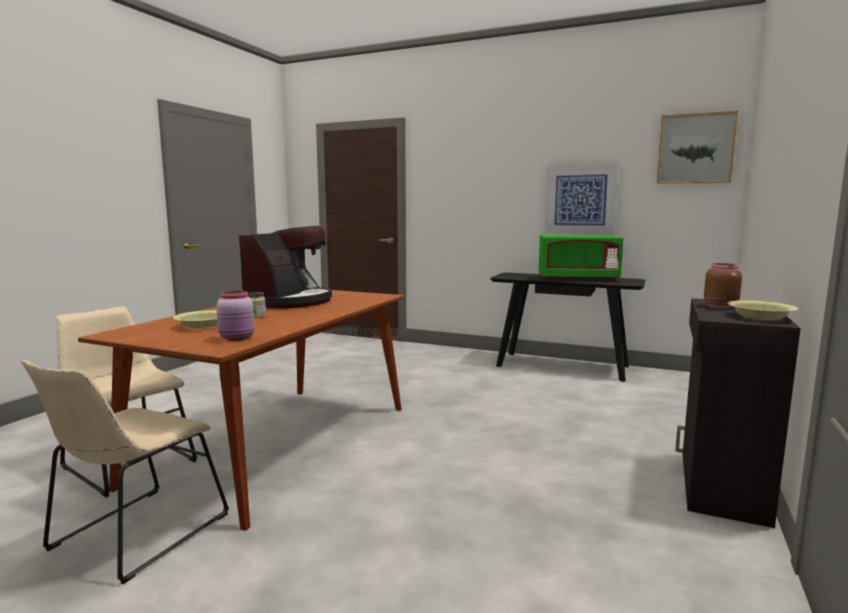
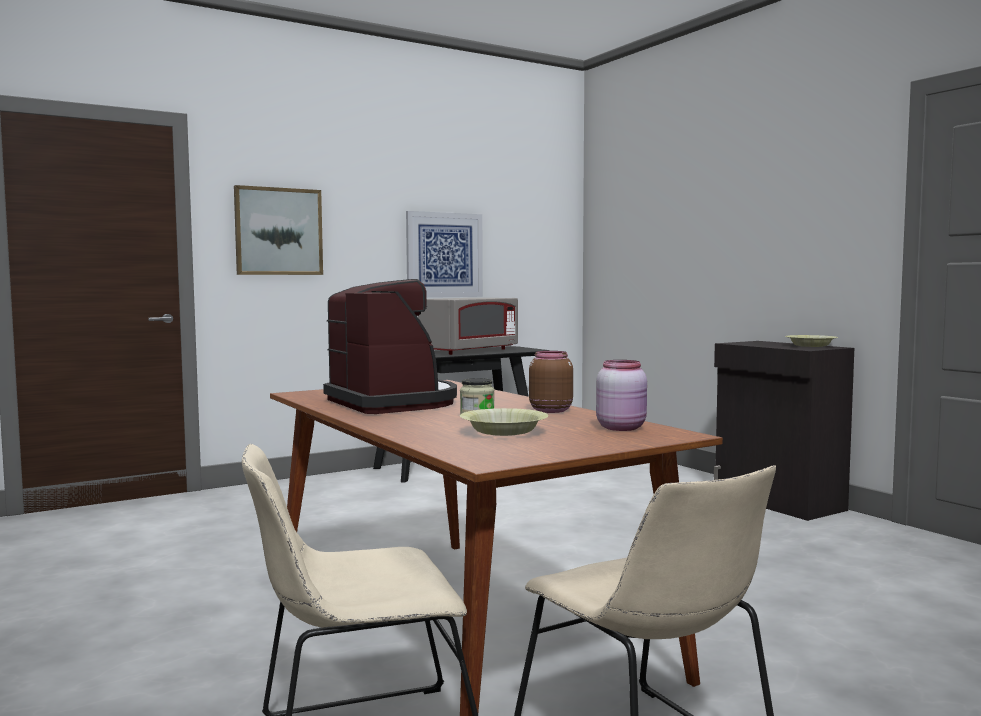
camera: 55 degrees left, 5 degrees down
(577, 279) = (469, 351): green microwave -> grey microwave
(695, 149) = (545, 204): picture -> picture (278, 231)
(720, 306) = (761, 344): brown jar -> brown jar (550, 410)

